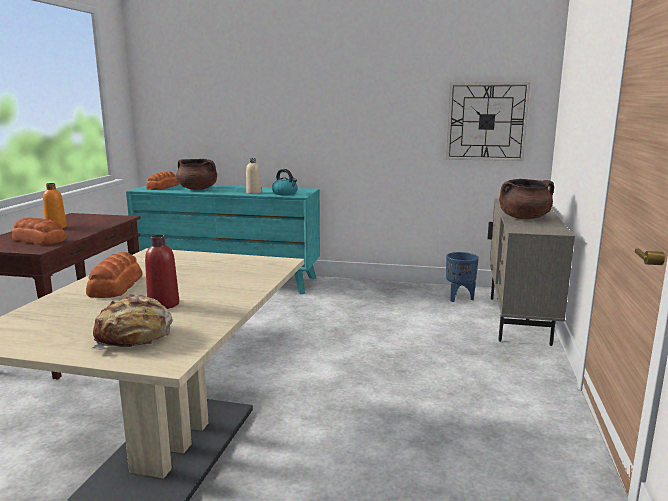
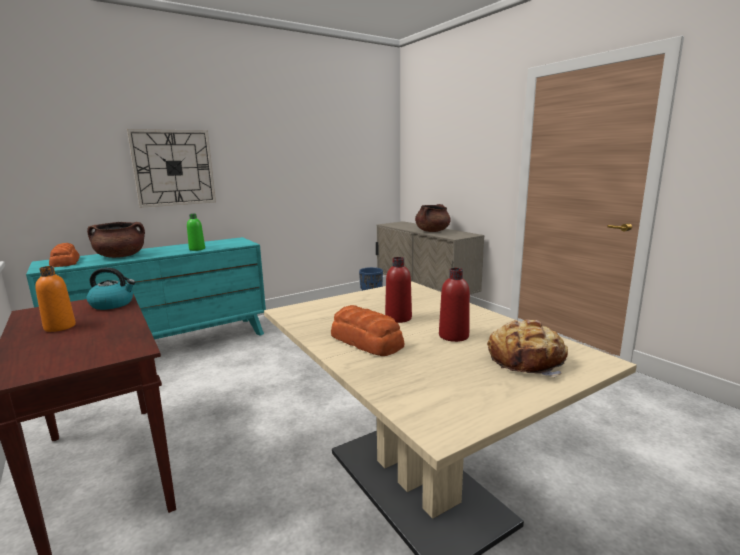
camera: 45 degrees left, 0 degrees up
(39, 240) = (92, 343): bread -> none
(183, 280) = (398, 318): none -> red bottle
(253, 193) = (197, 249): beige bottle -> green bottle
(285, 193) = (229, 244): kettle -> kettle (113, 304)
(486, 121) = (361, 169): wall clock -> wall clock (174, 168)

